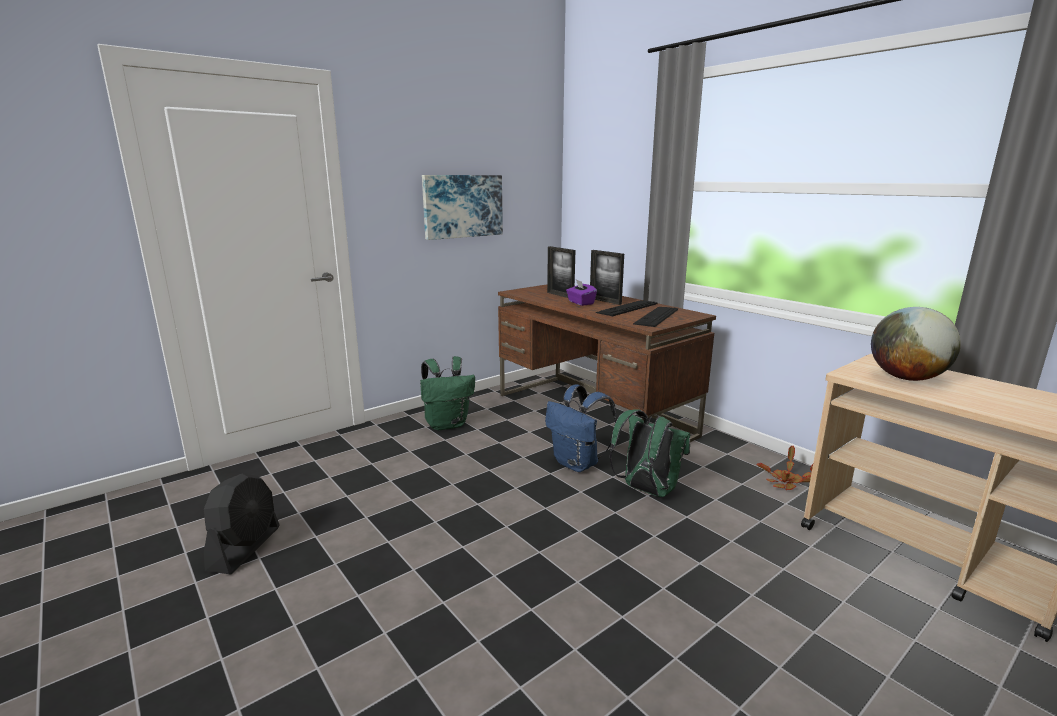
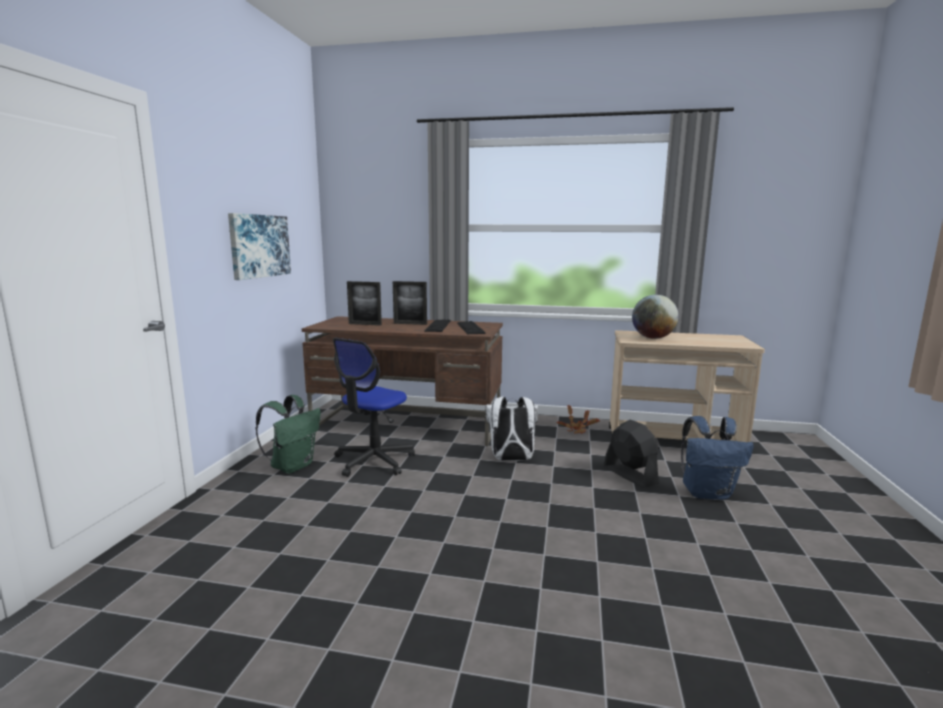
camera: 40 degrees left, 5 degrees down
(245, 548) = (236, 640): black fan -> black fan (630, 474)
(513, 442) = (374, 461): none -> office chair
(578, 464) = (445, 459): blue backpack -> blue backpack (707, 493)
(580, 303) = (395, 327): purple tissue box -> none
(646, 490) = (511, 460): green backpack -> white backpack

